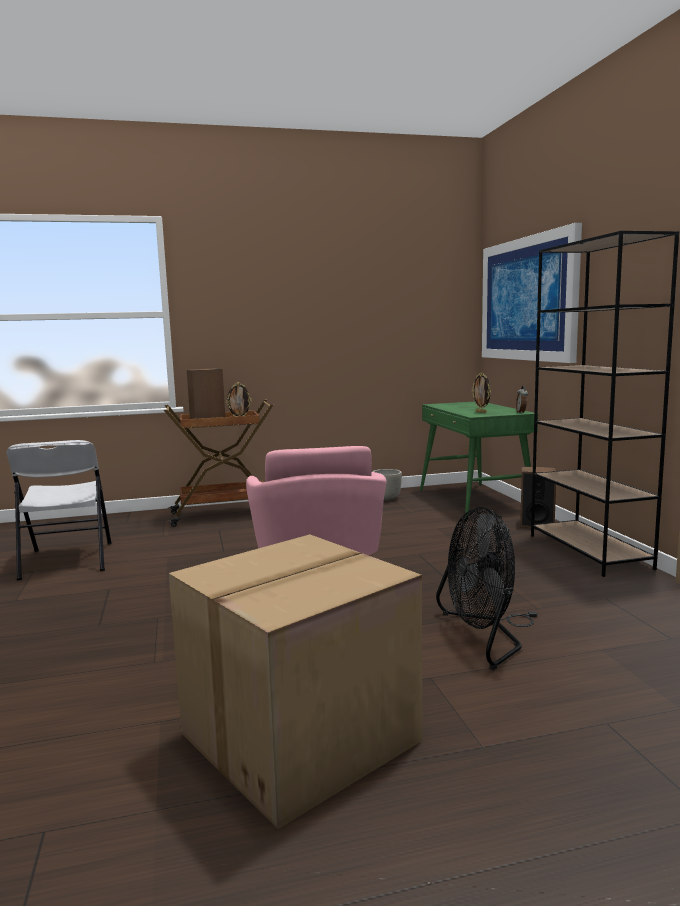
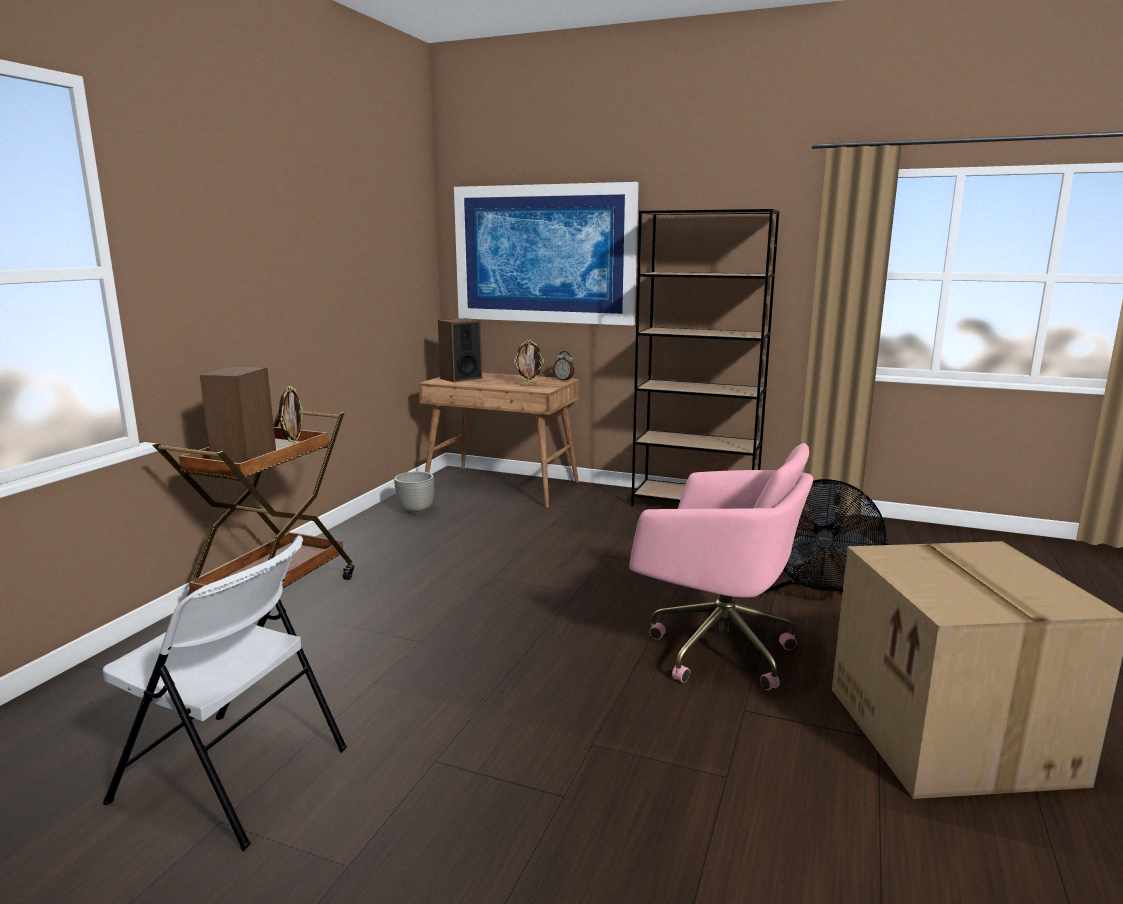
camera: 55 degrees left, 5 degrees up
(474, 501) = (503, 487): green desk -> brown desk
(536, 524) = (606, 493): speaker -> speaker (460, 378)

